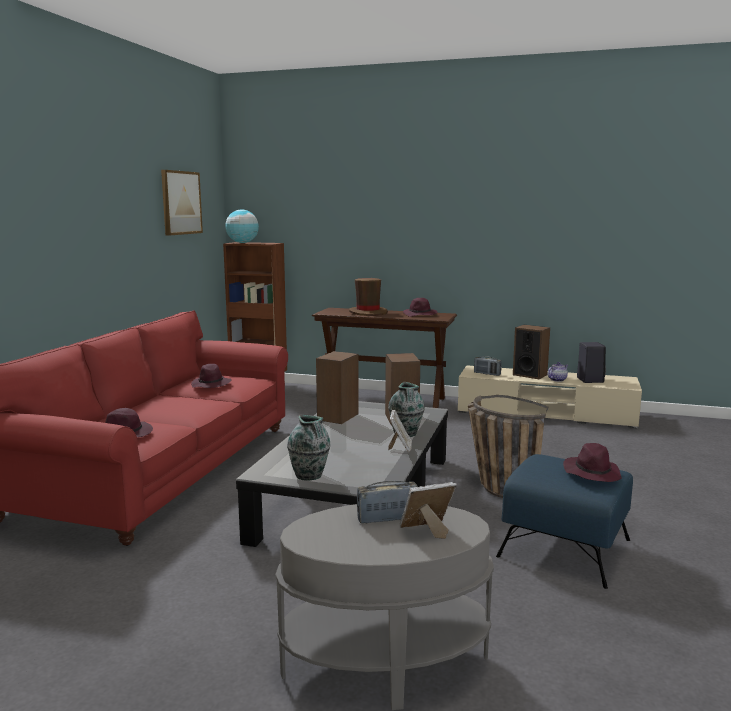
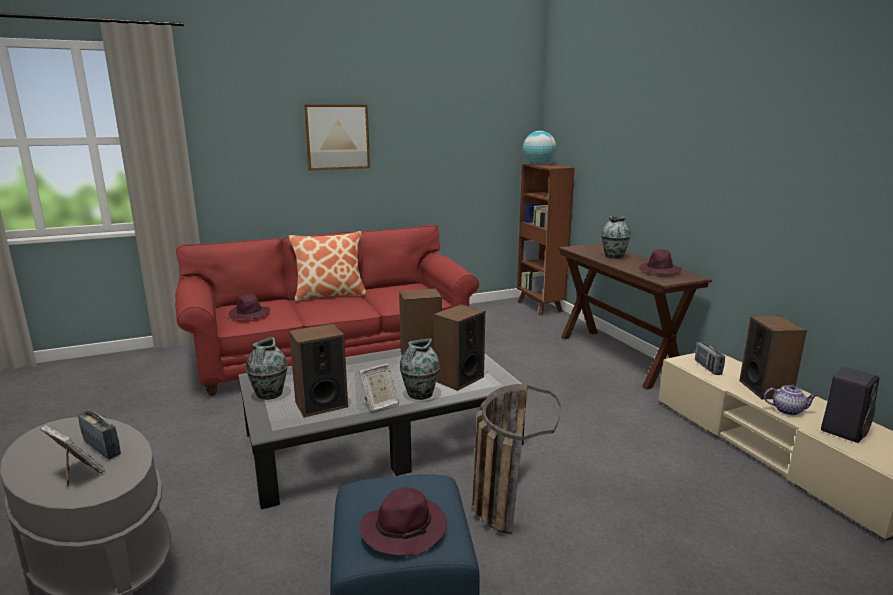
camera: 50 degrees right, 5 degrees up
(146, 402) = (330, 295): none -> pillow
(181, 203) = (470, 123): picture -> picture (337, 137)
(211, 385) = (391, 294): purple hat -> none
(364, 463) = (321, 404): none -> speaker
(368, 312) = (614, 256): brown hat -> vase

